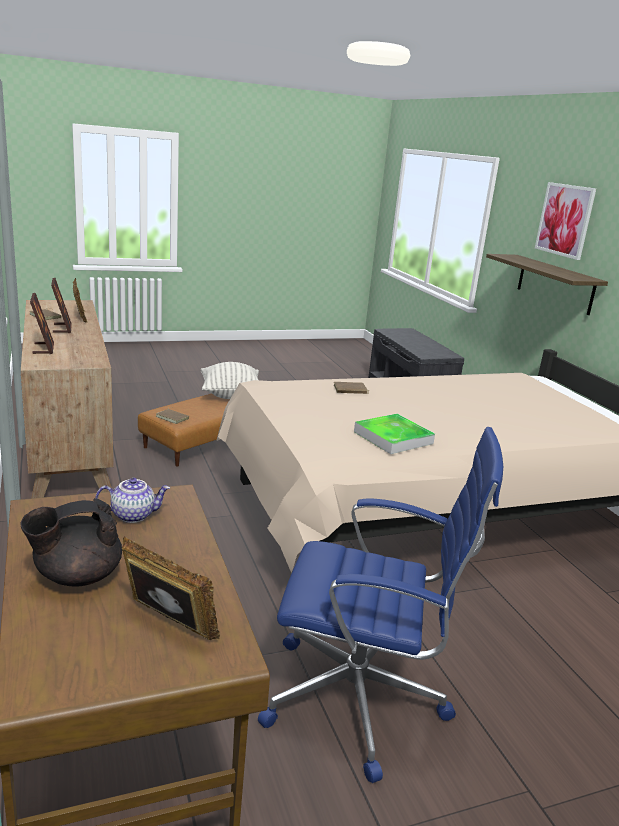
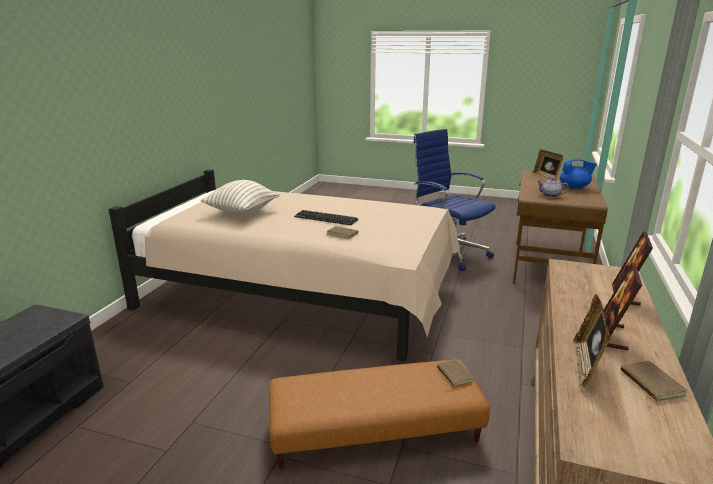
camera: 140 degrees left, 0 degrees up
(77, 576) = (574, 187): black teapot -> blue teapot
(231, 395) = (348, 397): pillow -> pillow (242, 212)
(393, 438) = (377, 206): tray -> none
(404, 404) = (326, 218): none -> keyboard
(555, 284) = (78, 152): shelf -> none
(565, 220) = (59, 86): picture -> none

